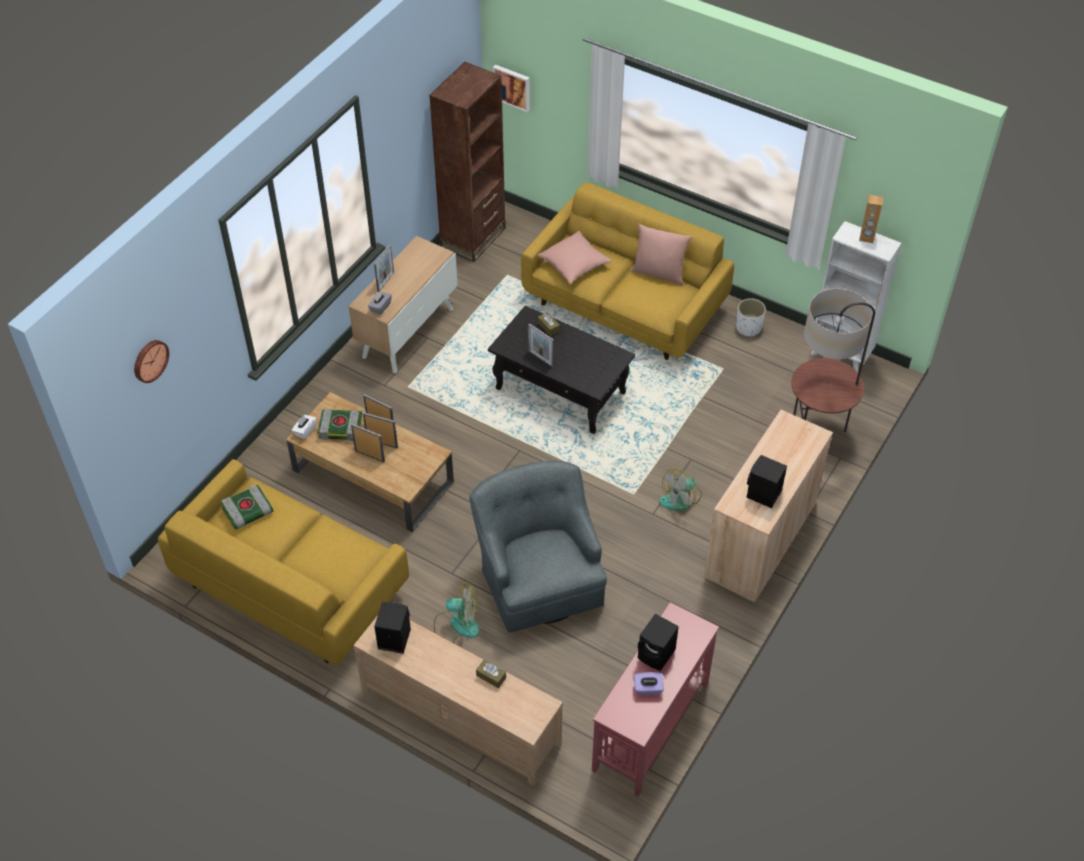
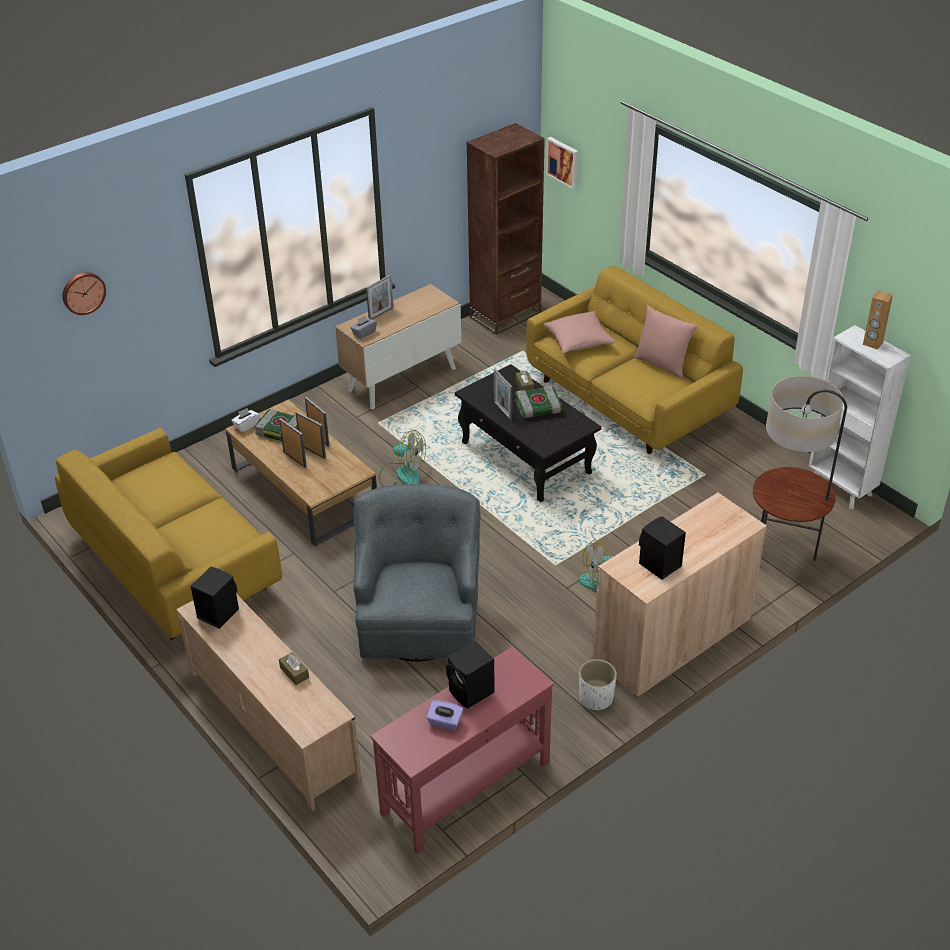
camera: 20 degrees right, 10 degrees down
(247, 512) = (152, 477): book -> book (537, 408)
(457, 624) = (314, 638): fan -> fan (402, 474)
(749, 328) = (750, 444): white planter -> white planter (596, 698)

